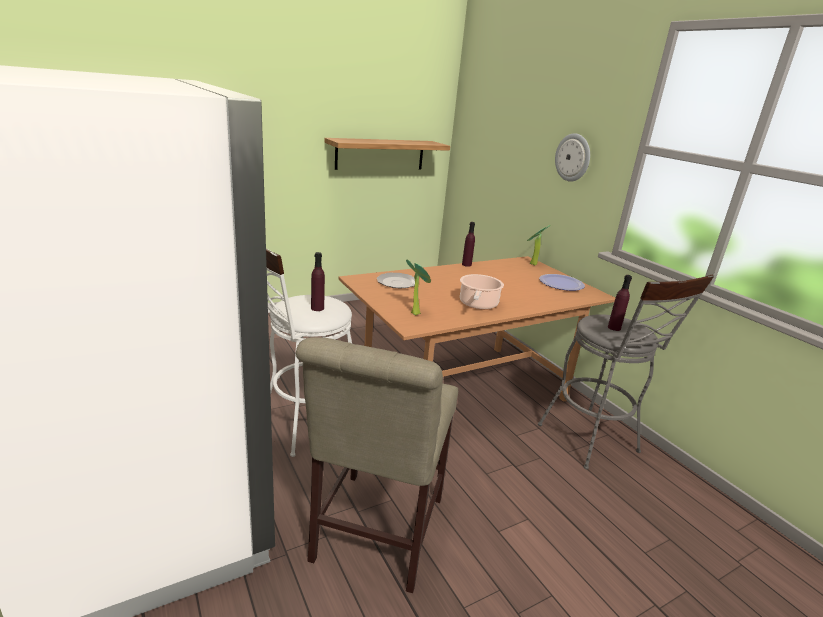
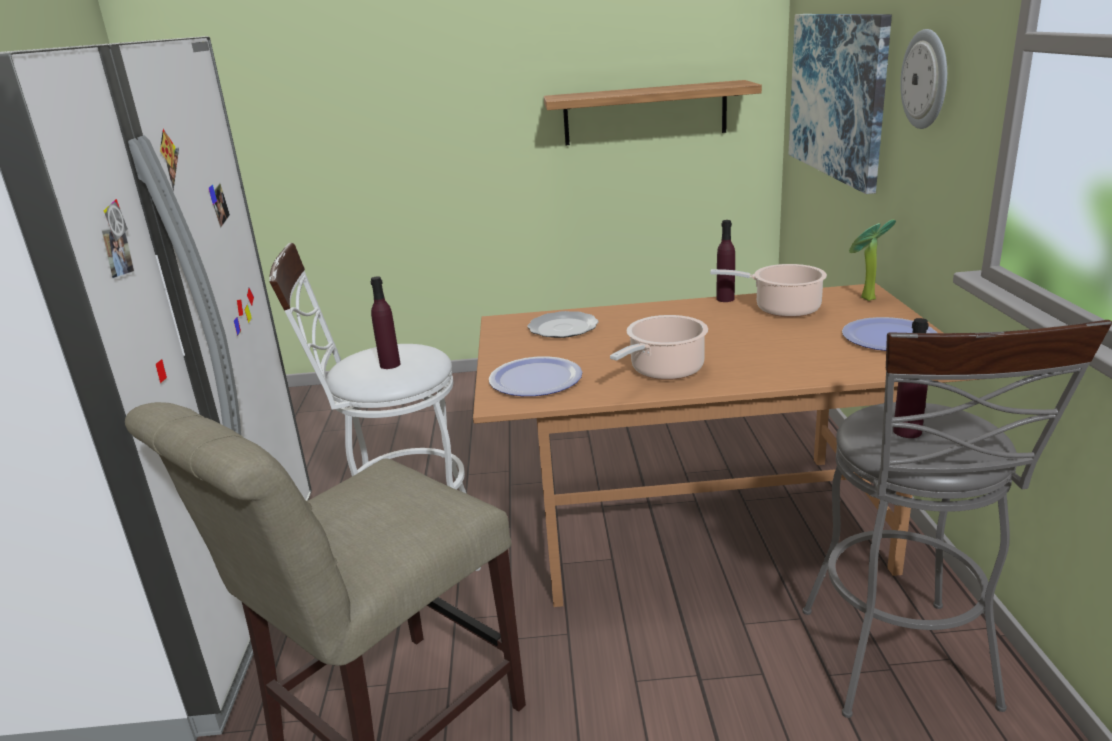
camera: 30 degrees right, 0 degrees up
(415, 312) = (536, 379): potted plant -> plate
(499, 157) = (837, 95): none -> picture
(500, 270) = (782, 309): none -> cooking pot

